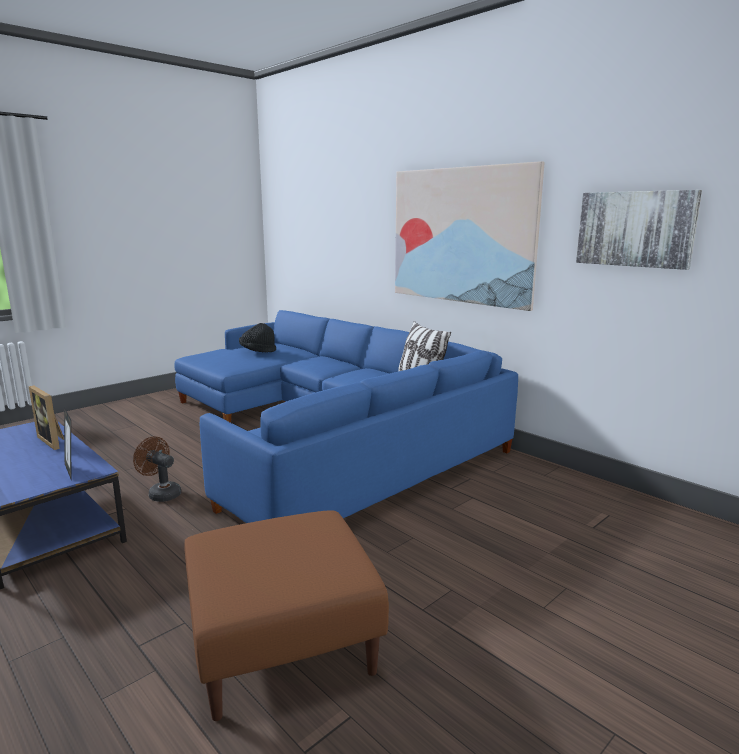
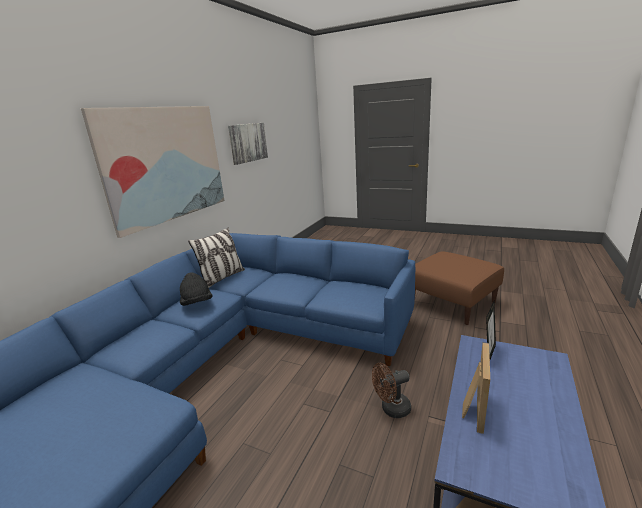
camera: 110 degrees left, 5 degrees up
(161, 493) = (391, 409): brown fan -> brown fan turned 60 degrees clockwise
(257, 351) = (62, 413): black hat -> black hat (197, 303)

